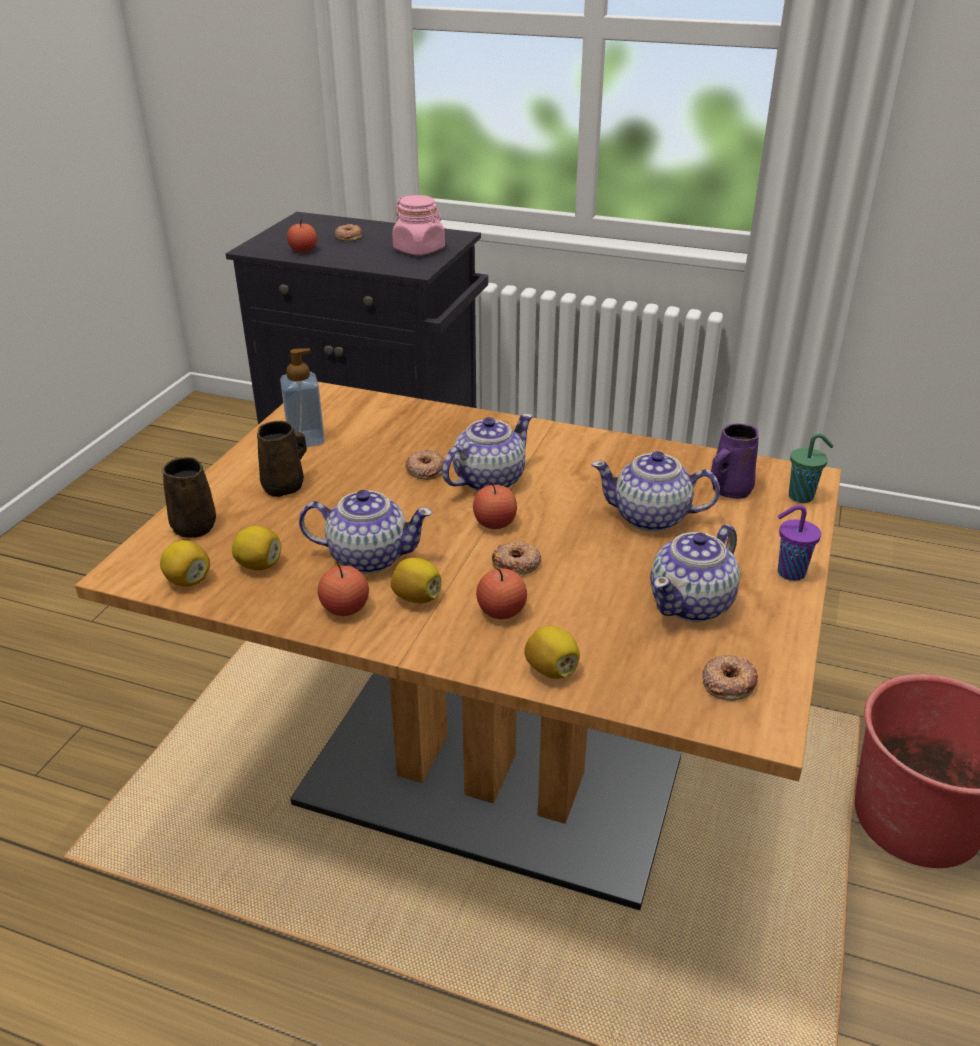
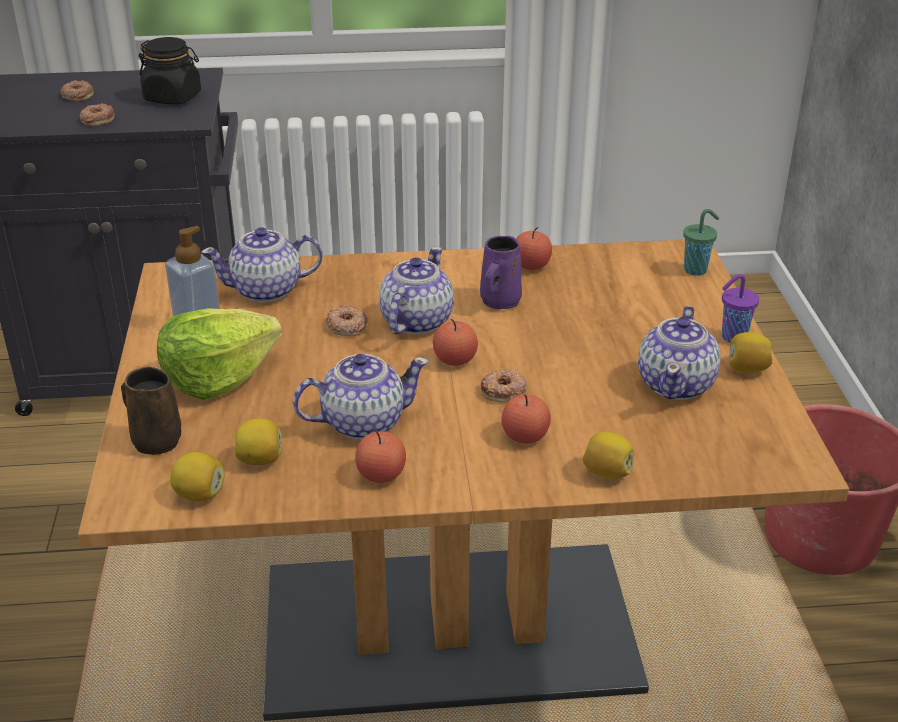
camera: 25 degrees left, 0 degrees up
(285, 486) = (218, 377): brown mug -> lettuce
(303, 251) = (39, 120): apple -> apple (531, 265)
(417, 597) = (440, 446): lemon -> lemon (747, 369)
(419, 250) = (173, 97): pink jar -> black jar
(651, 518) = (588, 319): teapot -> teapot (267, 290)
(728, 682) = (751, 439): donut -> donut (97, 119)
(729, 490) = (634, 278): purple mug -> purple mug (499, 302)

